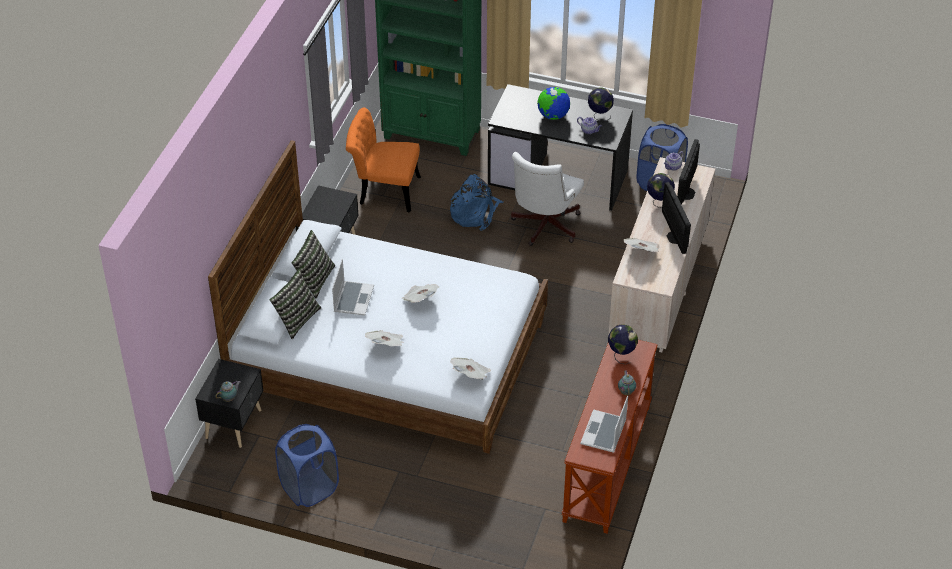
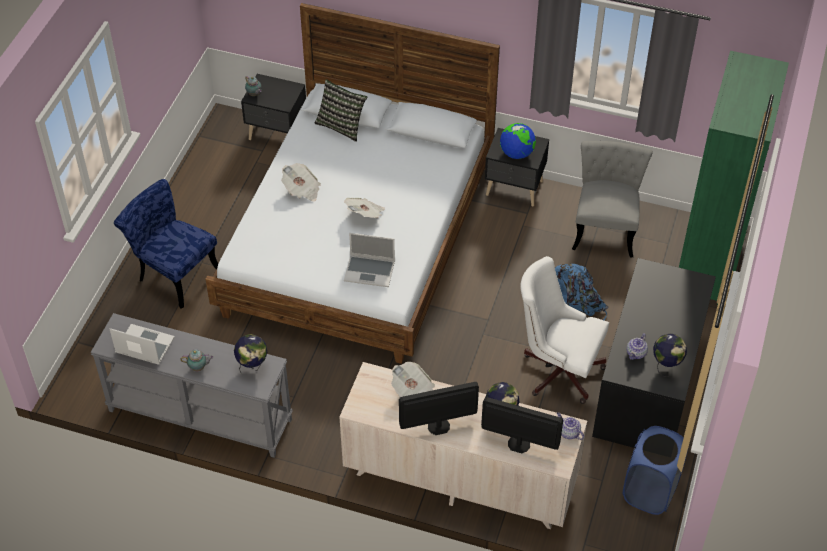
camera: 90 degrees right, 5 degrees up
(309, 488) = (196, 187): blue laundry basket -> none
(314, 279) = (396, 135): pillow -> none
(353, 299) = (367, 164): laptop -> laptop (370, 271)
(383, 191) = (605, 227): orange chair -> grey chair
(430, 497) = (173, 273): none -> blue chair
(471, 375) = (256, 254): newspaper -> none
(553, 116) = (660, 319): globe -> globe (516, 153)
(608, 463) = (199, 416): brown console table -> grey console table

